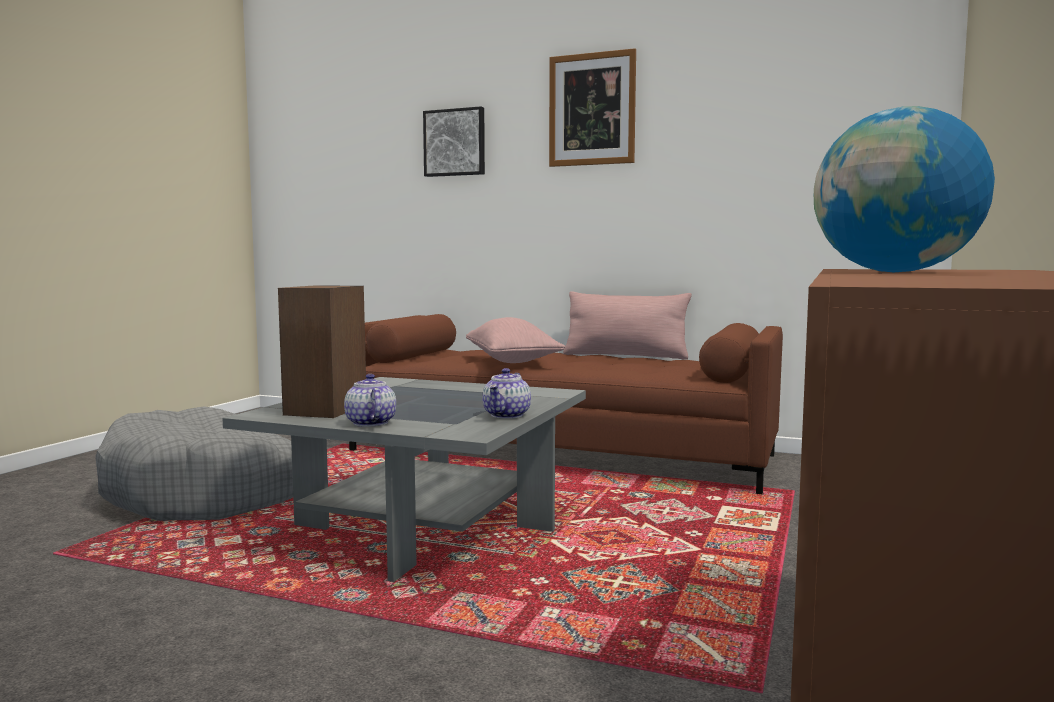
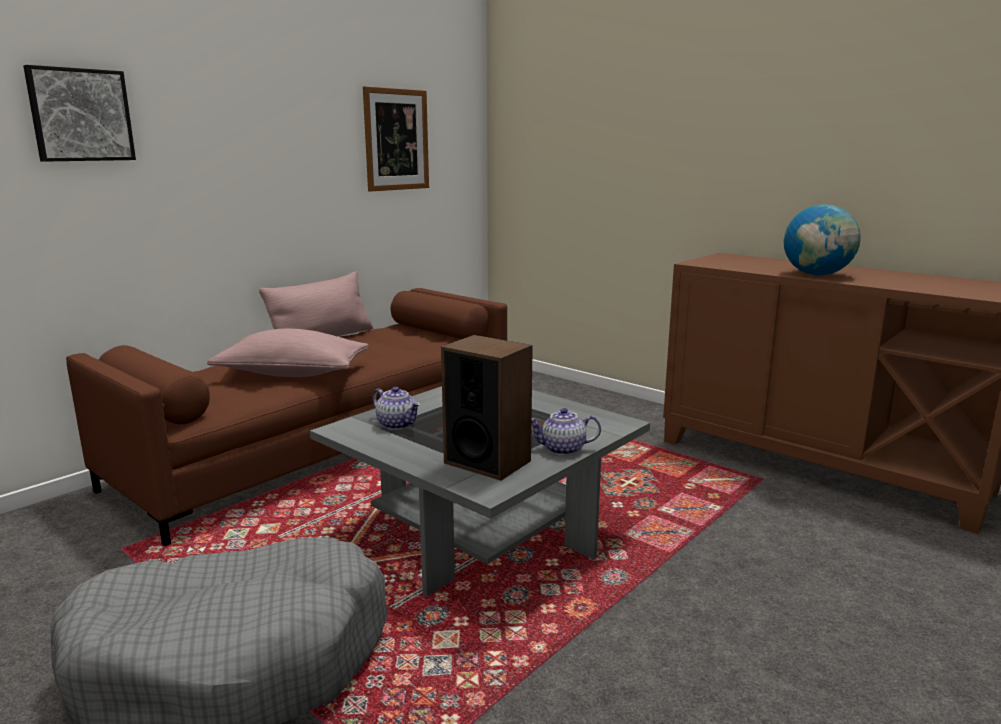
camera: 70 degrees left, 10 degrees up
(507, 415) = (562, 406): teapot -> teapot (397, 424)
(592, 109) = (252, 92): picture -> picture (396, 140)

